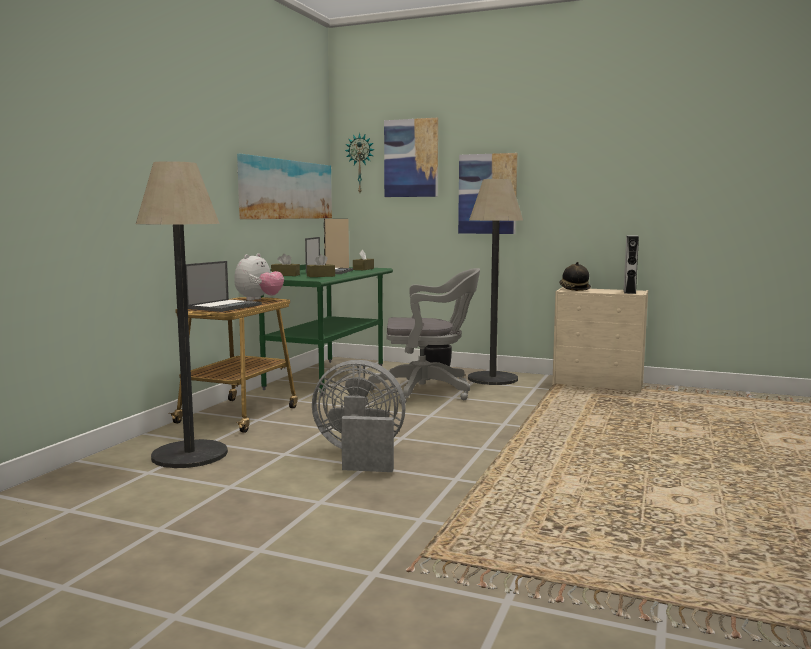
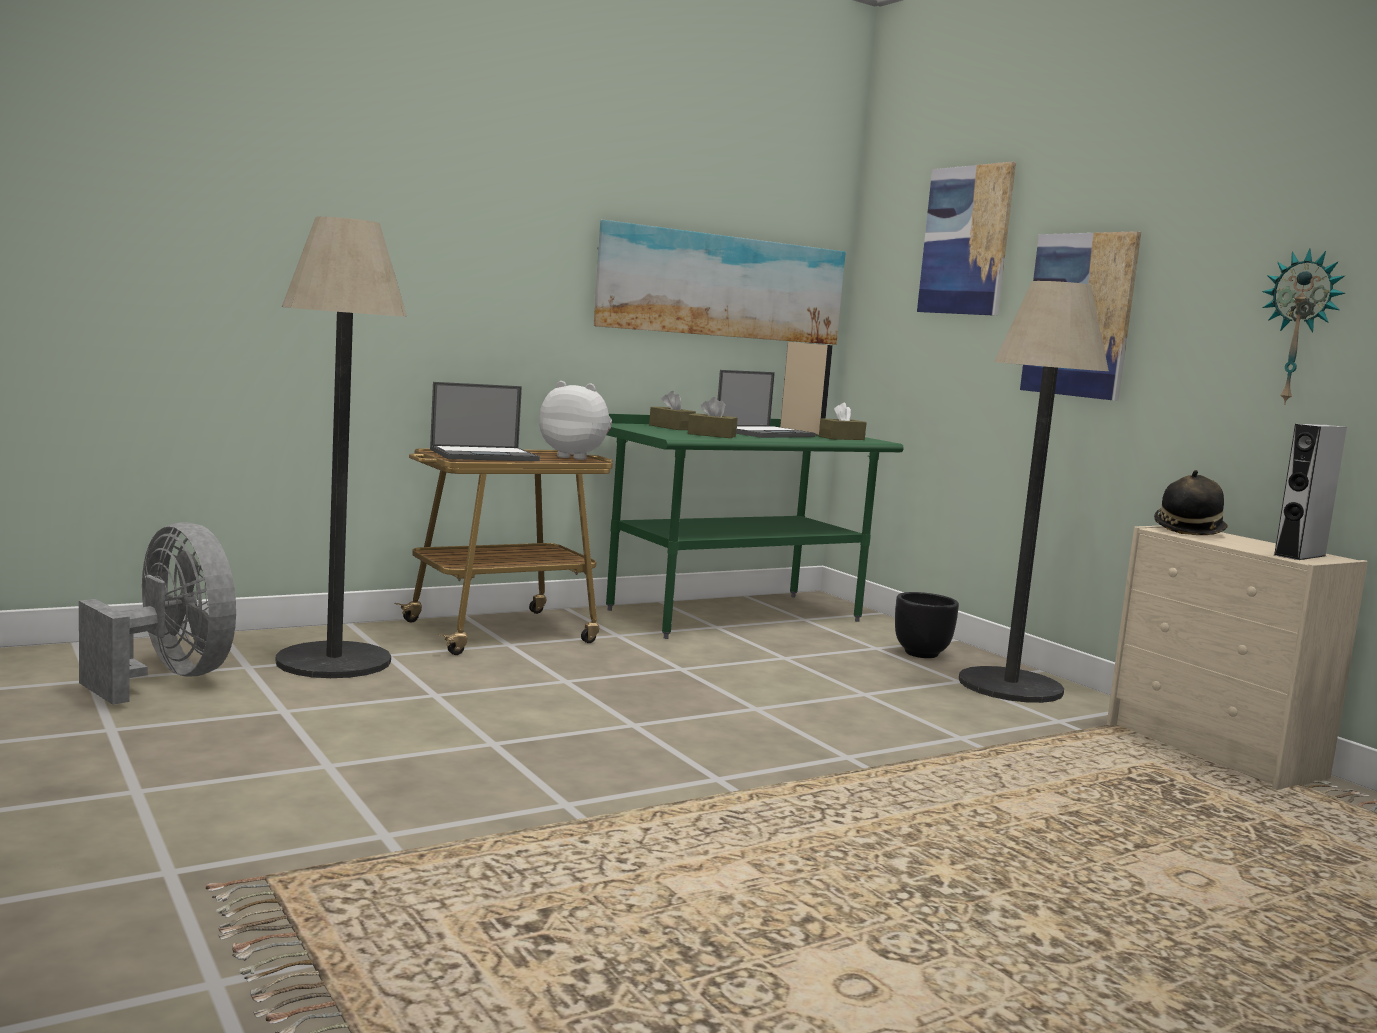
camera: 35 degrees right, 0 degrees up
(259, 300) = (575, 457): plush toy -> plush toy turned 135 degrees counterclockwise
(360, 163) = (893, 249): wall clock -> wall clock (1300, 327)
(360, 456) = (517, 728): grey fan -> grey fan (168, 678)
(428, 391) = (843, 674): grey office chair -> none

